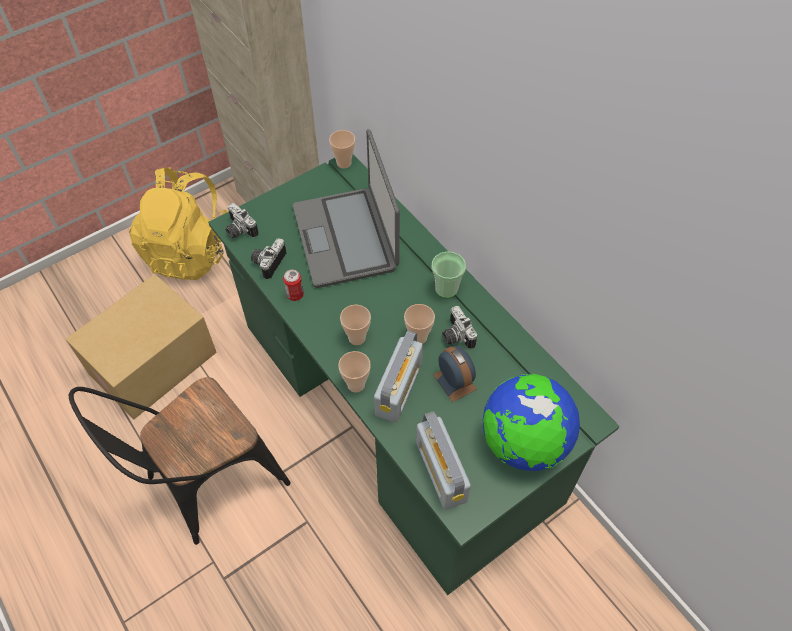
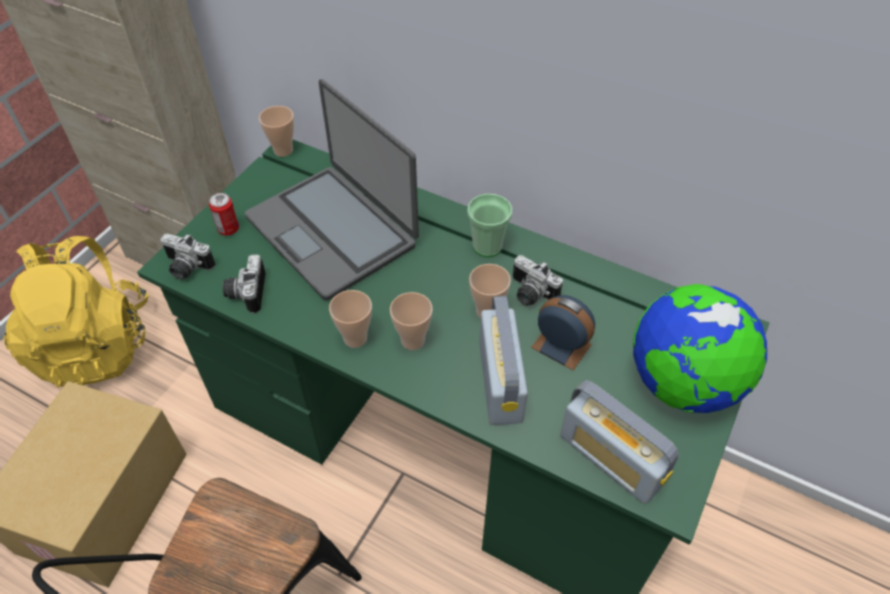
camera: 25 degrees left, 5 degrees down
(295, 295) = (304, 318): can -> can (228, 229)
(356, 384) = (444, 397): cup -> cup (355, 338)

